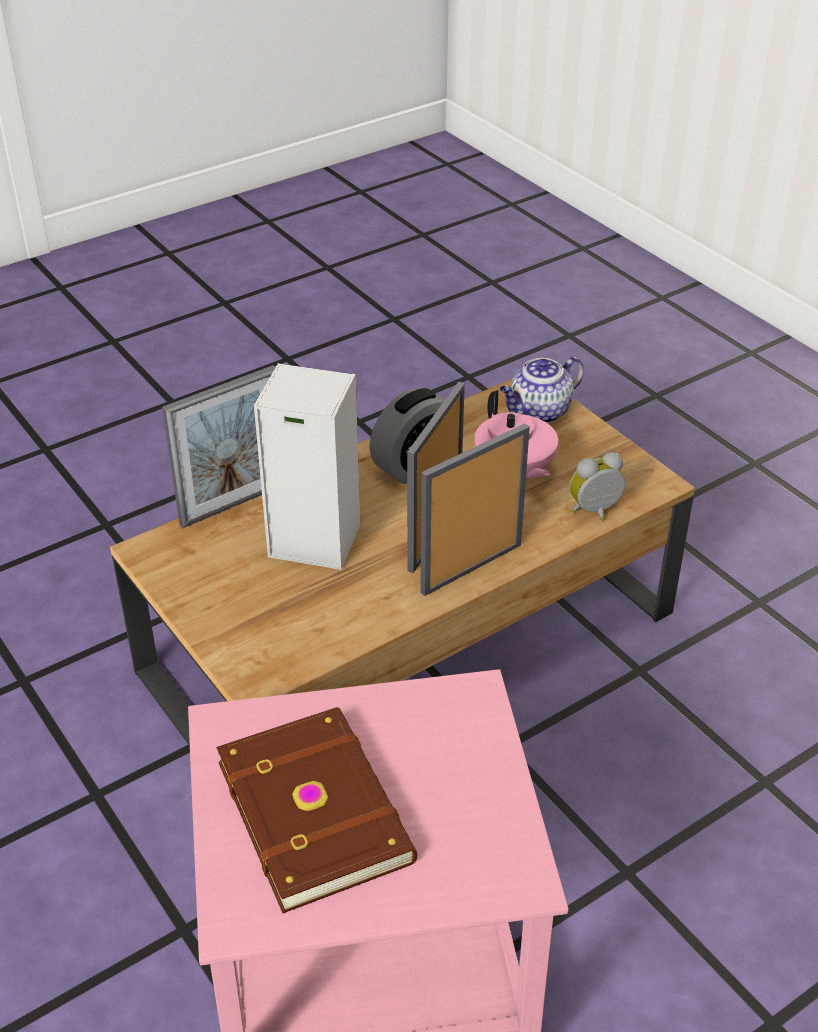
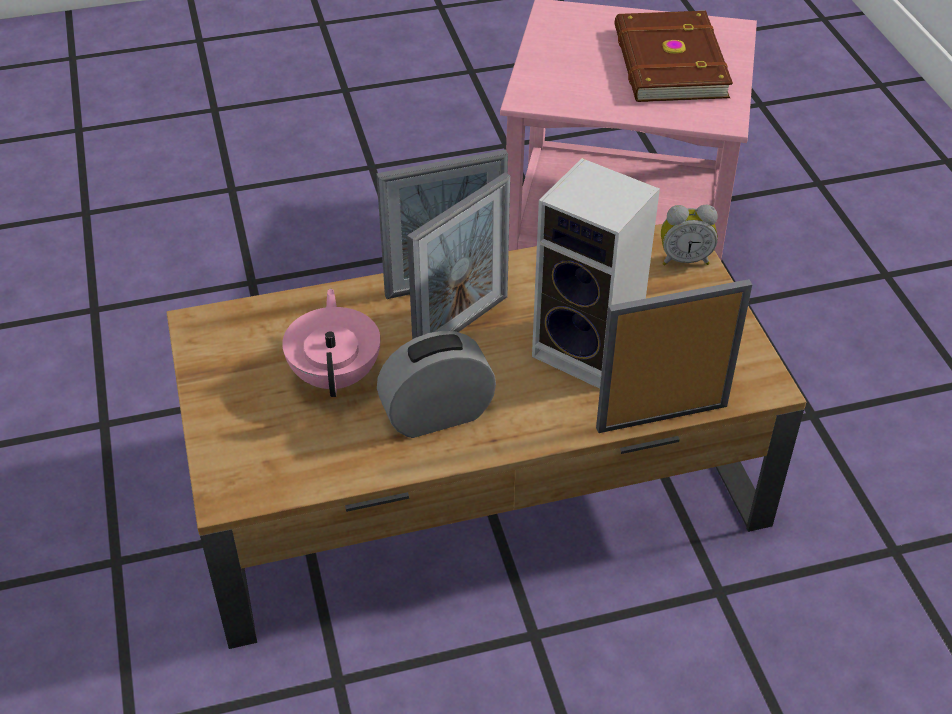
camera: 160 degrees left, 5 degrees up
(539, 412) = (246, 451): teapot -> none
(596, 512) = (287, 309): alarm clock -> alarm clock (684, 259)

